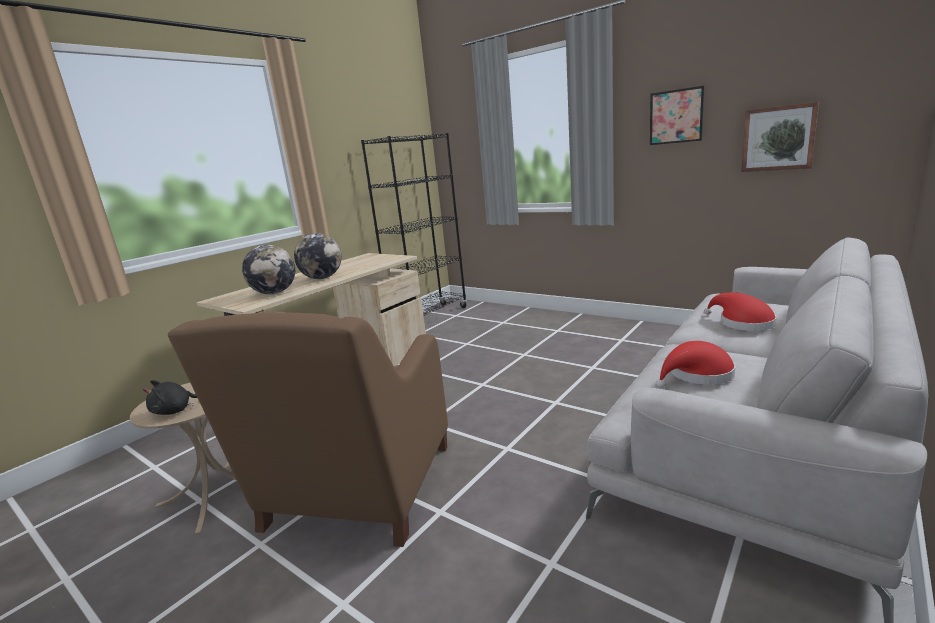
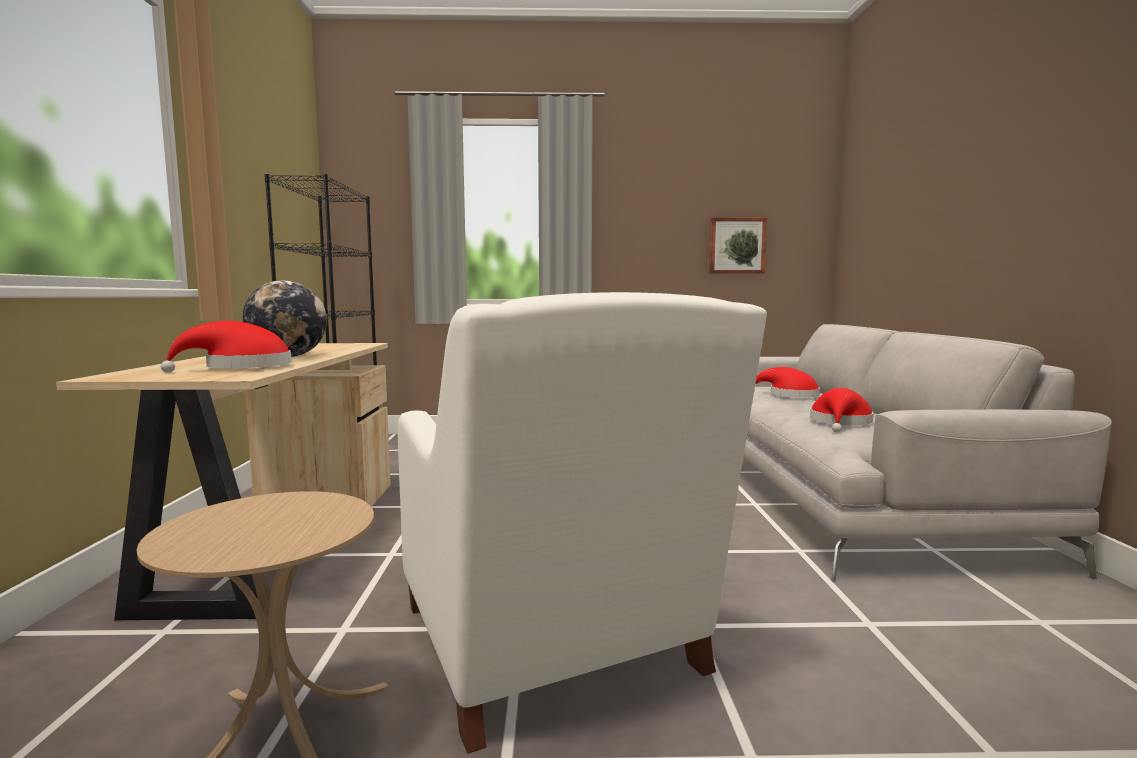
camera: 40 degrees left, 10 degrees down
(175, 410) = (280, 538): black plush toy -> none
(274, 293) = (241, 367): globe -> red hat
(356, 492) = (554, 646): brown armchair -> white armchair
(676, 116) = (648, 216): picture -> none

